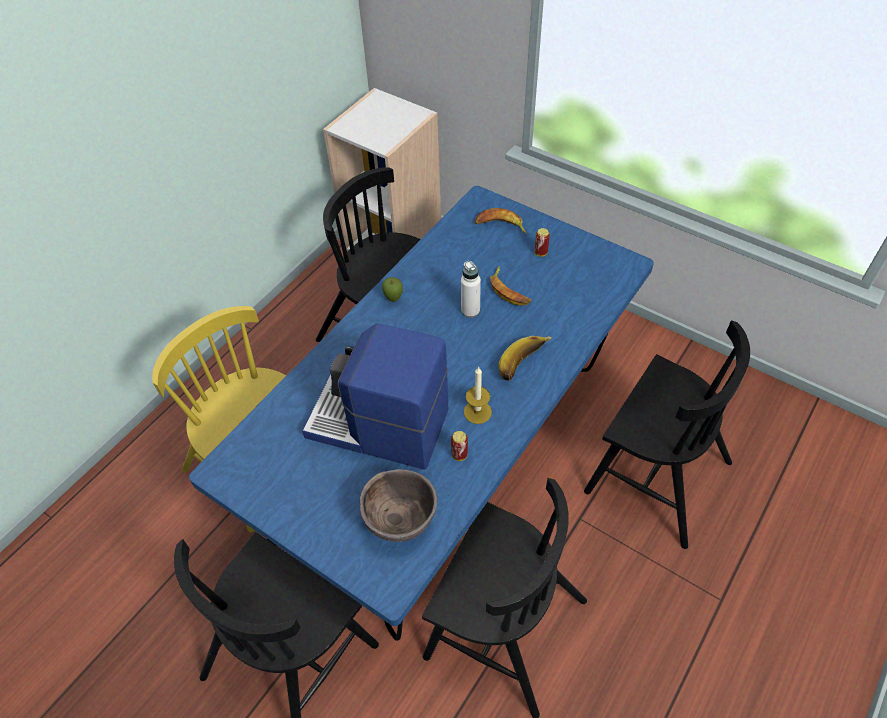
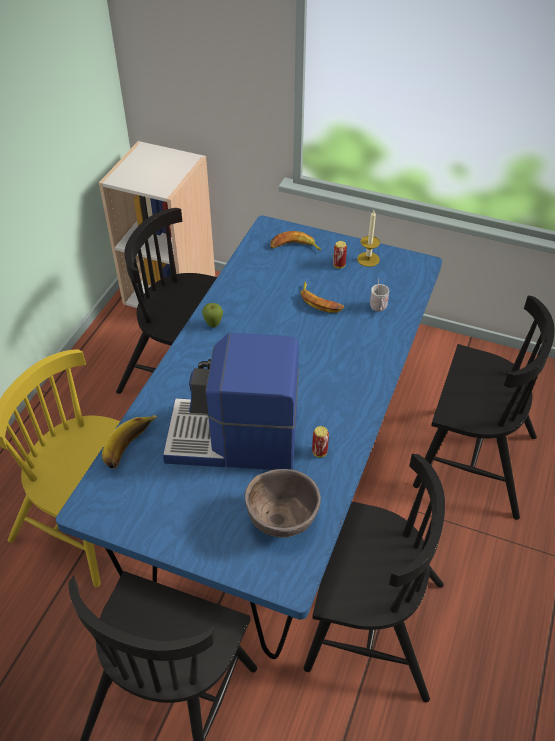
camera: 15 degrees left, 5 degrees down
(470, 310) = (290, 324): white bottle -> none
(477, 412) = (324, 411): candle -> candle (368, 259)
(525, 365) = (355, 363): banana -> banana (132, 448)
(568, 308) = (378, 309): none -> white mug

